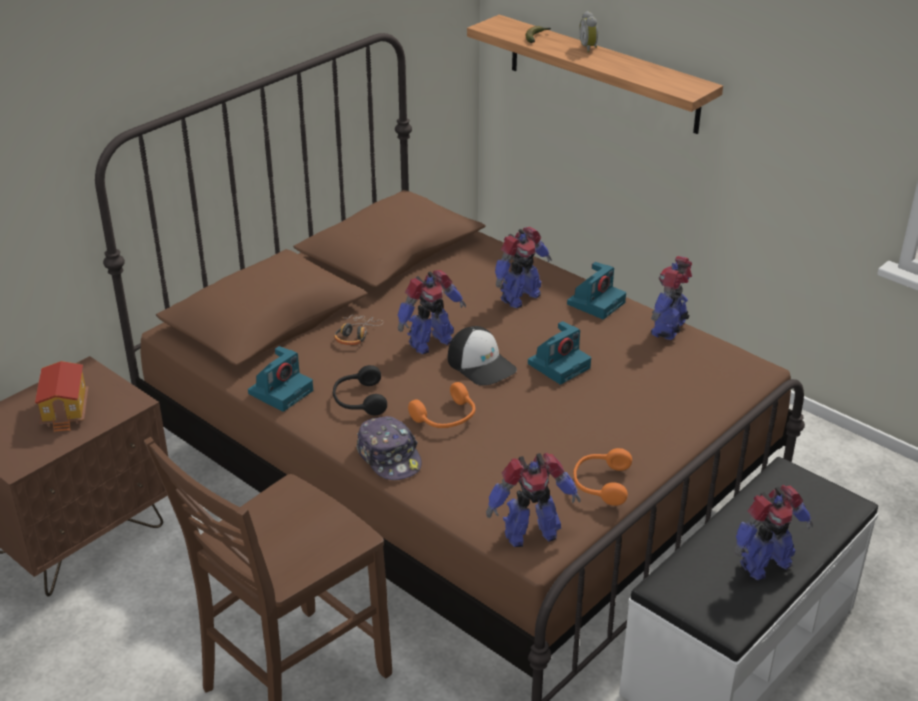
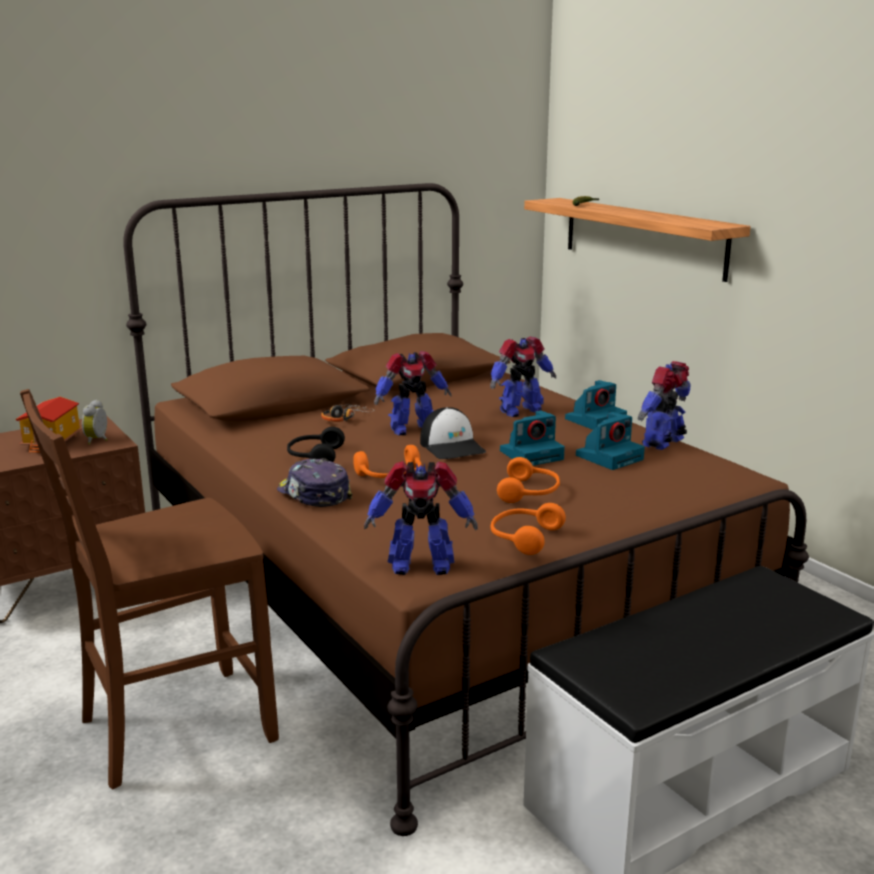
camera: 15 degrees right, 15 degrees down
(281, 391) = (246, 444): camera -> camera (610, 457)
(389, 457) = (313, 495): cap -> cap turned 150 degrees clockwise
(580, 420) = (530, 492): none -> orange headphones
(589, 48) = (629, 209): alarm clock -> alarm clock (98, 440)
(764, 564) = (705, 651): toy robot -> none

